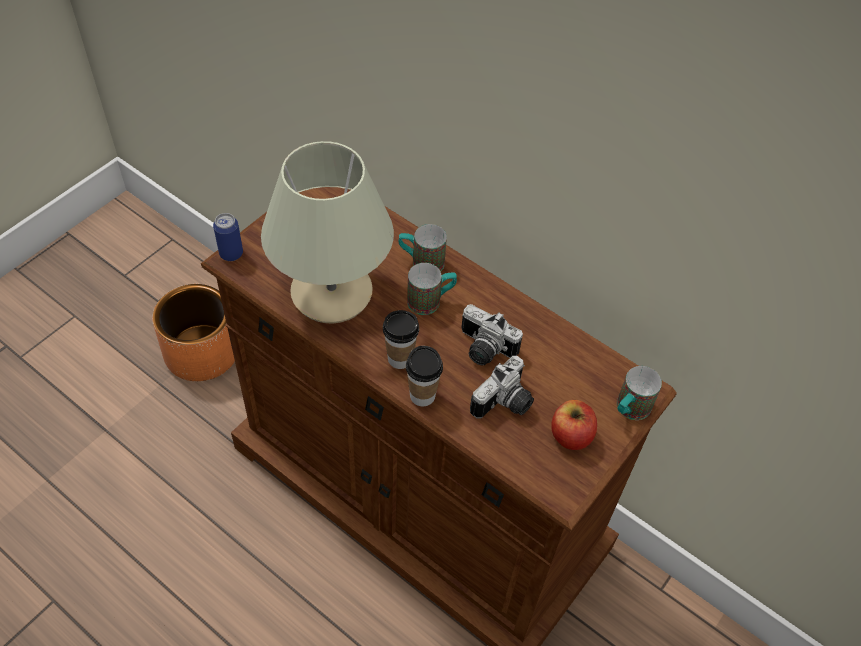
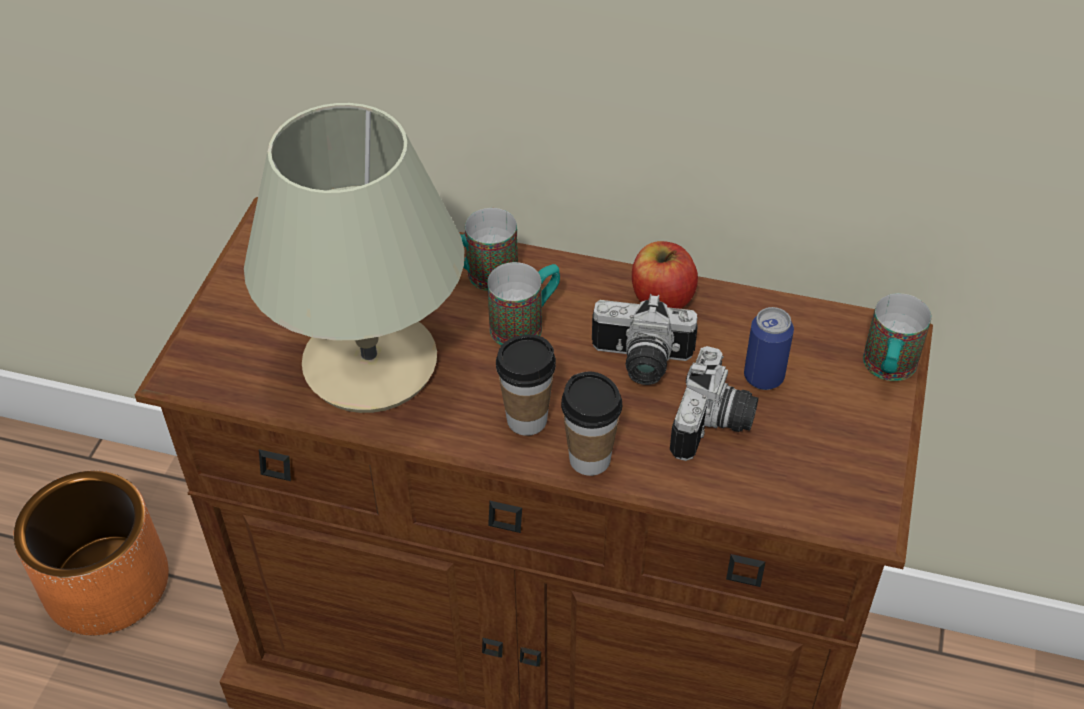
camera: 20 degrees left, 5 degrees down
(231, 253) = (179, 363): can -> can (763, 377)
(570, 435) = (830, 433): apple -> apple (662, 298)

